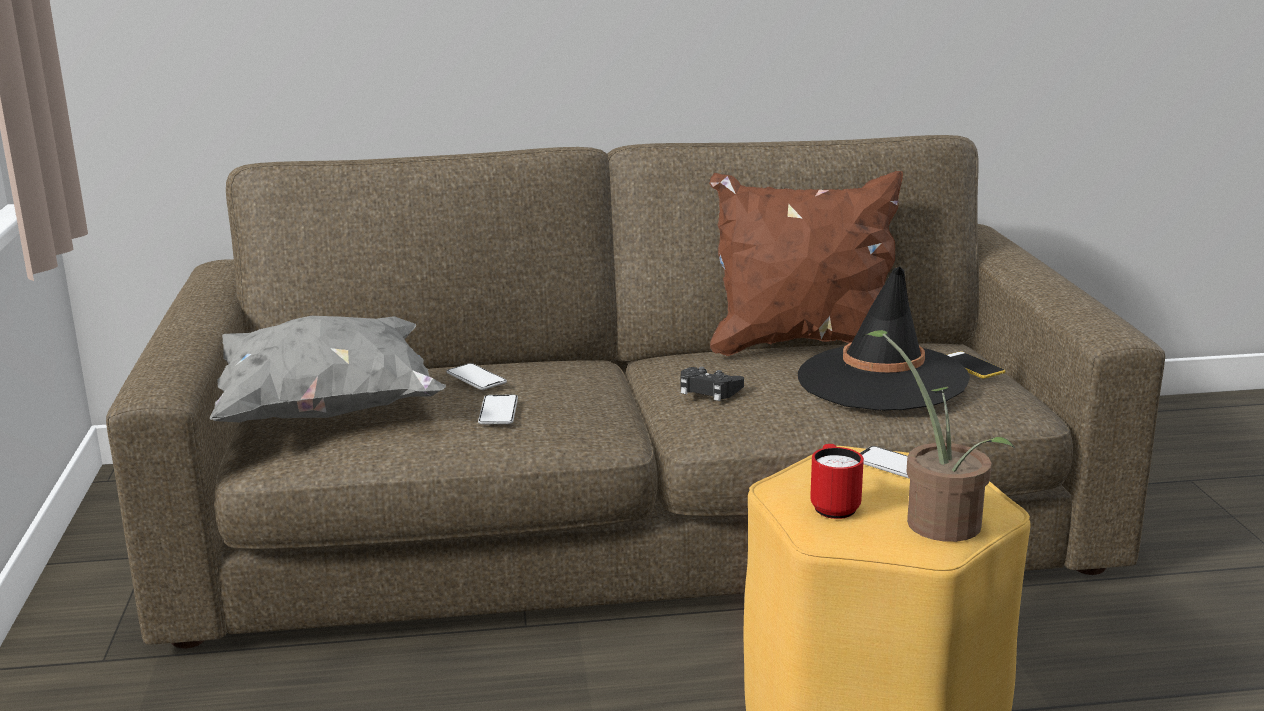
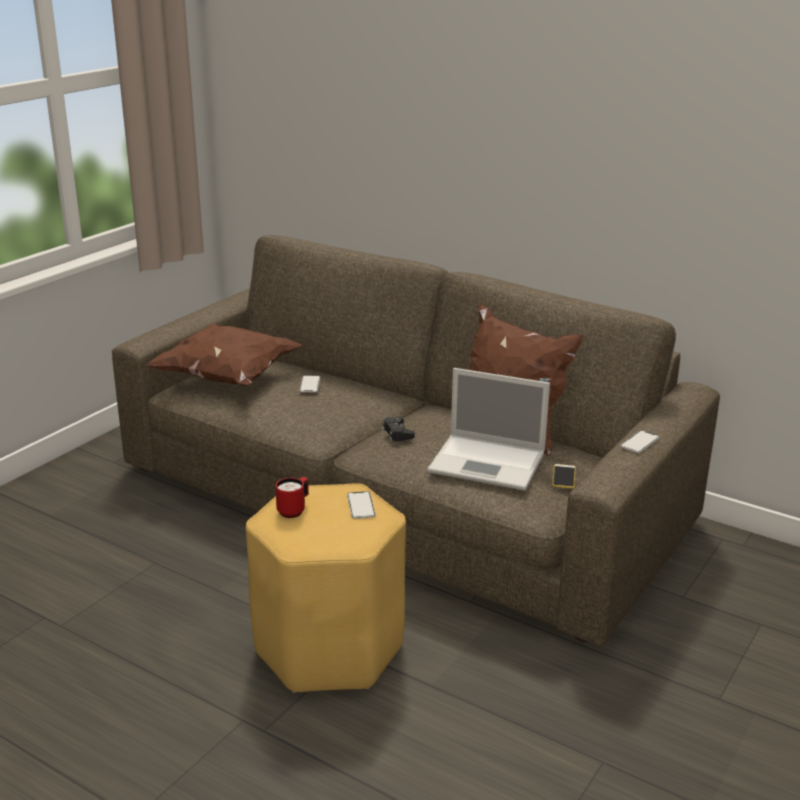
camera: 40 degrees right, 5 degrees up
(326, 412) = (228, 378): grey pillow -> brown pillow
(498, 411) = (285, 406): phone -> phone (639, 443)
(882, 379) = (489, 463): black hat -> laptop
(936, 519) = (321, 537): potted plant -> none

